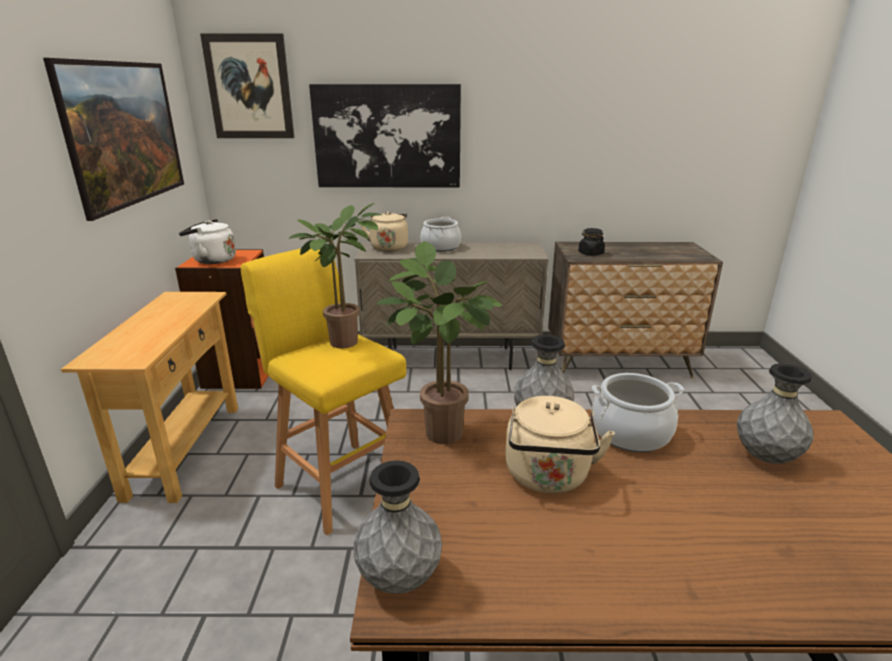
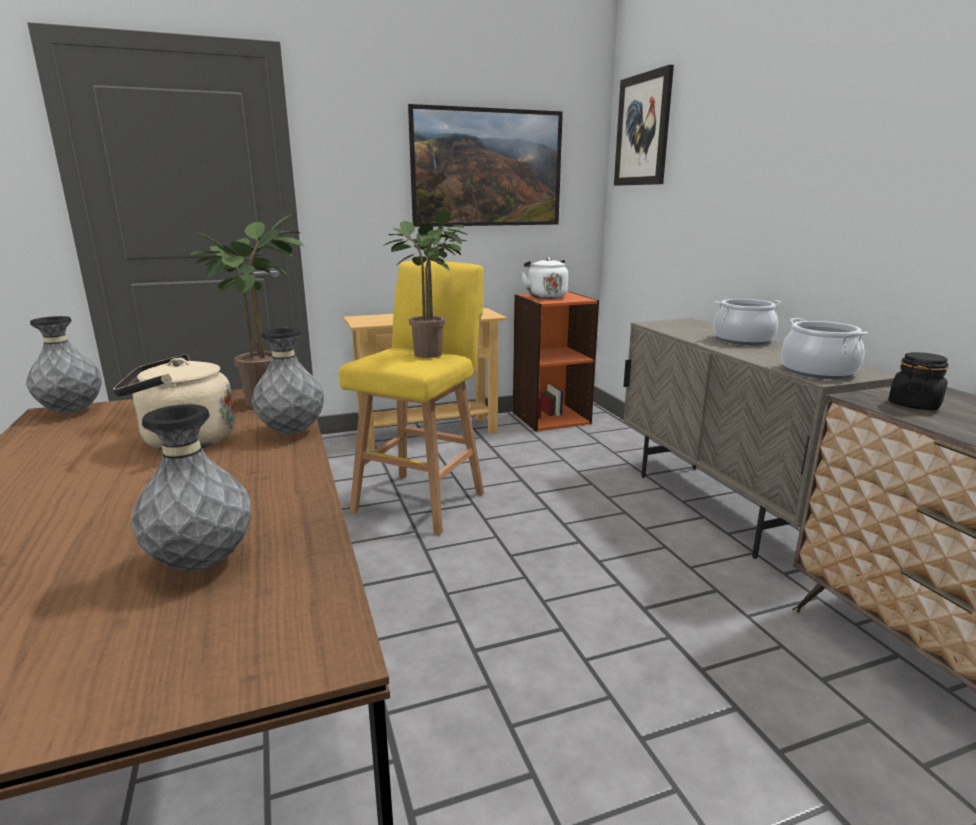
camera: 70 degrees right, 5 degrees down
(387, 137) = (738, 180): picture -> none
(389, 247) = (693, 325): beige kettle -> none
(630, 433) = (269, 474): cooking pot -> cooking pot (817, 371)

